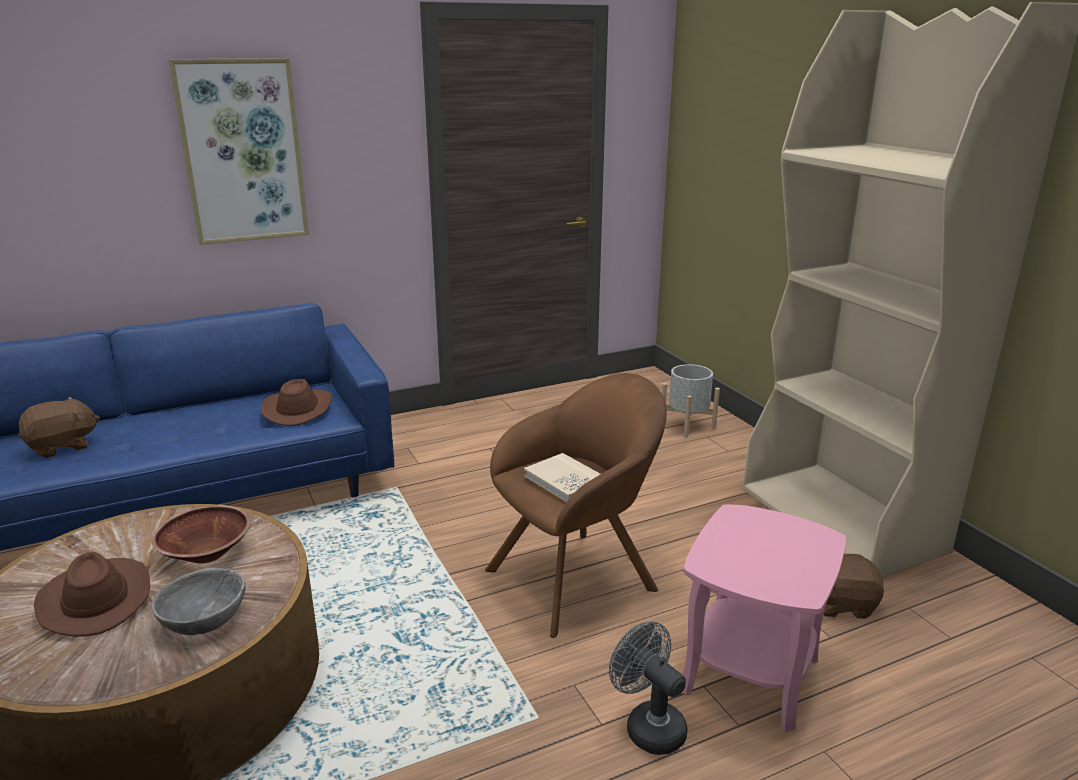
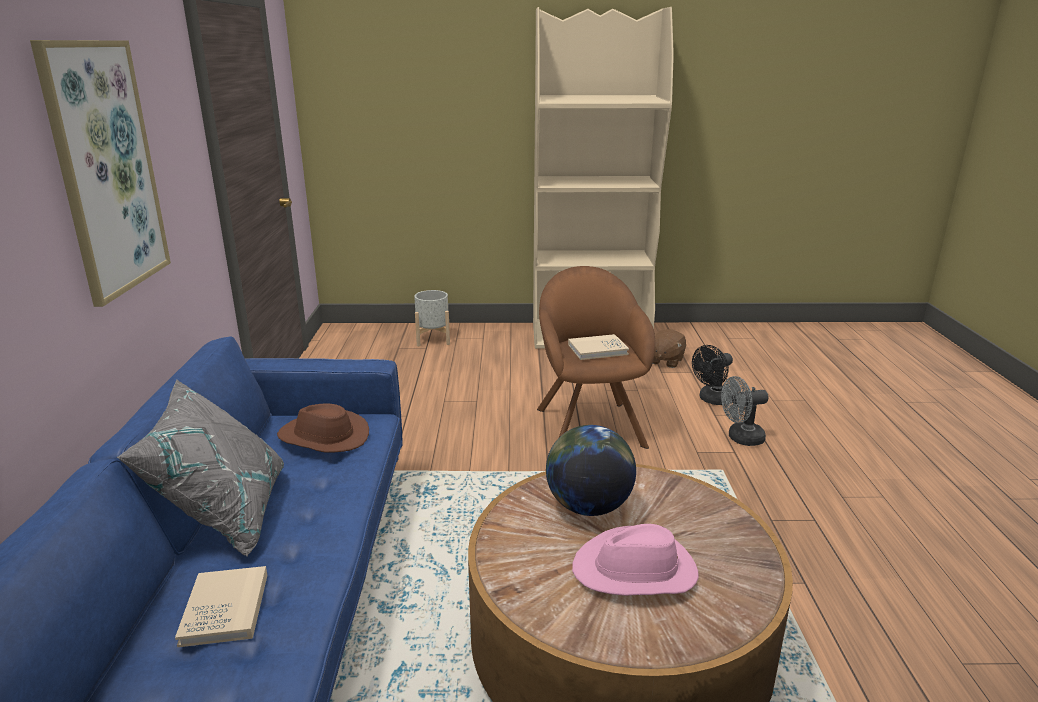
camera: 65 degrees left, 0 degrees up
(63, 446) = (225, 609): brown plush toy -> beige book
(95, 600) = (635, 571): brown hat -> pink hat
(177, 412) = (224, 514): none -> grey pillow
(204, 620) = (693, 512): grey bowl -> none
(207, 553) = (588, 506): brown bowl -> globe
(751, 675) = (712, 400): pink side table -> black fan

